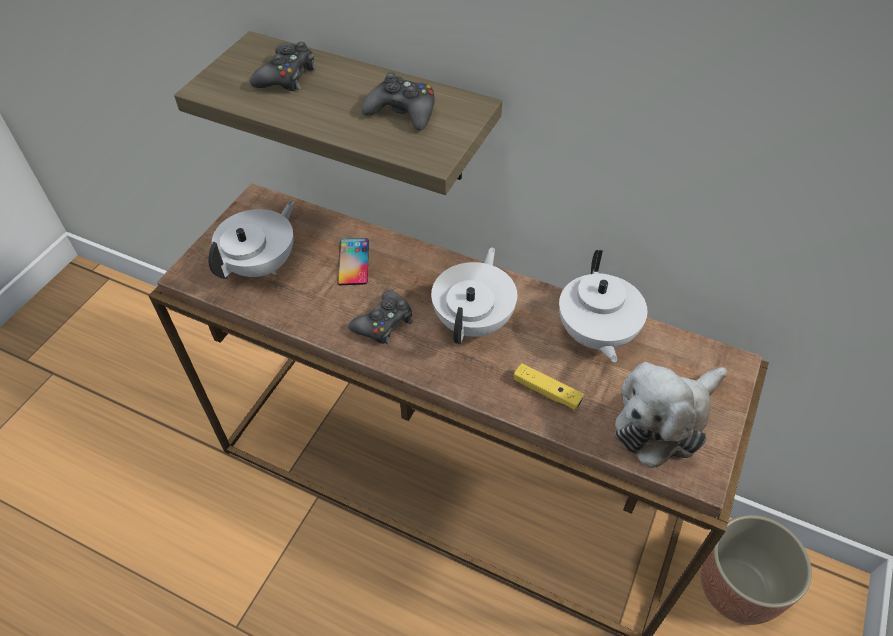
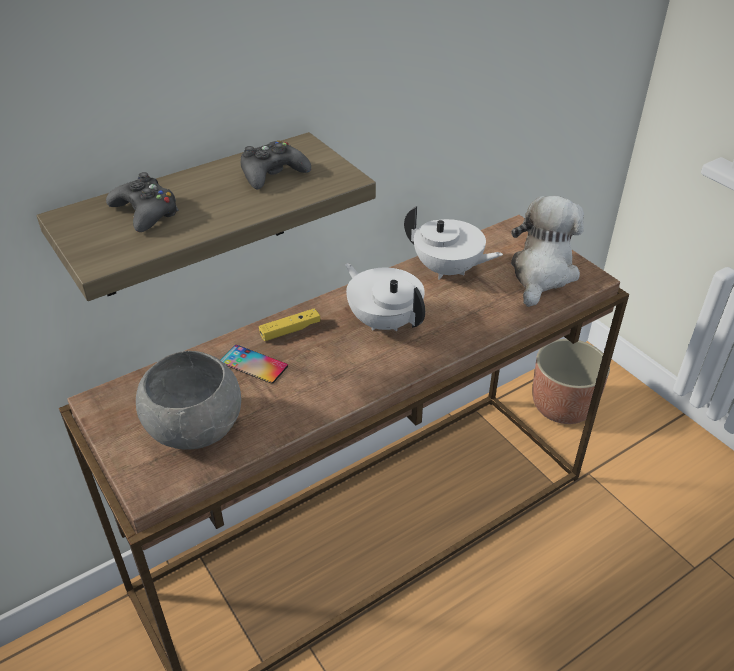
camera: 60 degrees left, 10 degrees down
(262, 265) = (195, 426): white teapot -> grey bowl
(384, 323) = (342, 371): black game controller -> none
(547, 392) = (480, 313): yellow game controller -> yellow game controller (290, 330)
(664, 421) = (542, 273): plush toy -> plush toy turned 150 degrees counterclockwise

